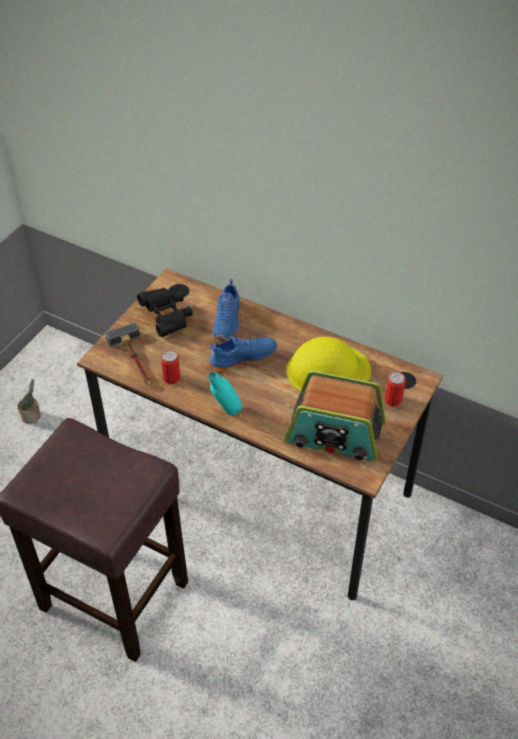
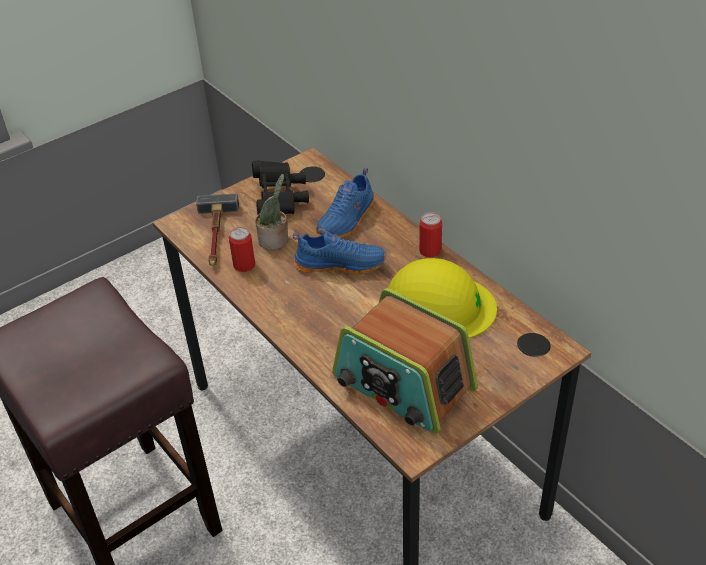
camera: 25 degrees right, 5 degrees down
(32, 416) = (157, 295): potted plant -> potted plant (275, 240)
(226, 414) = (281, 323): turquoise bottle -> none
(393, 400) = (504, 364): can -> can (430, 250)

